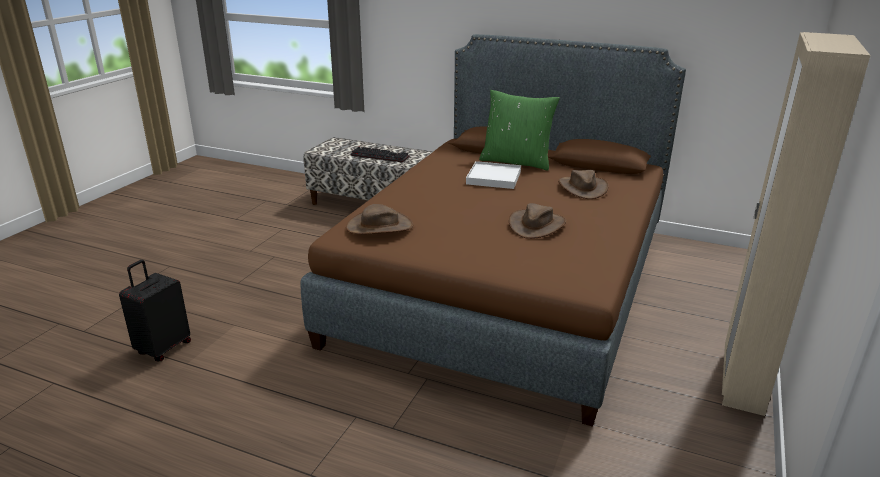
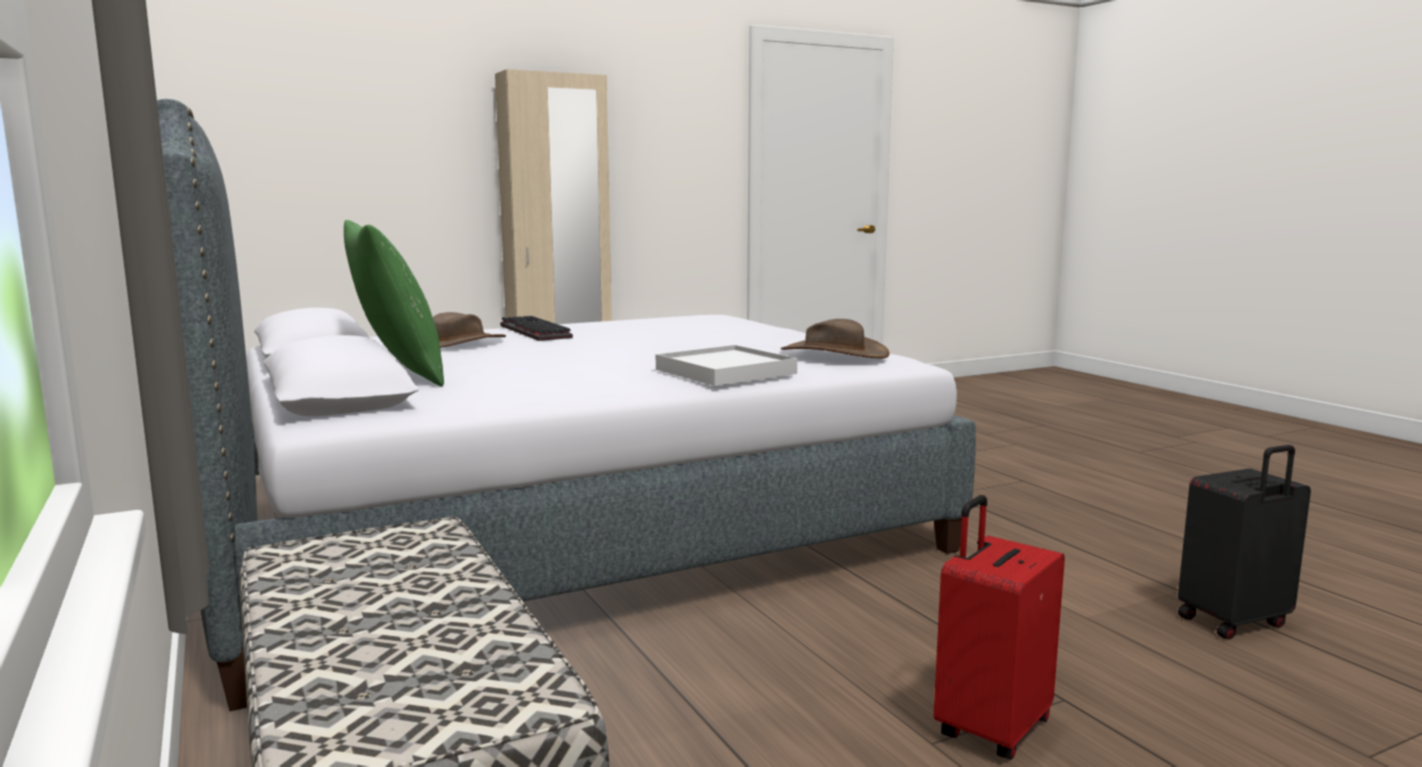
camera: 140 degrees left, 15 degrees down
(259, 266) = (990, 728): none -> red suitcase
(381, 156) = (406, 580): keyboard -> keyboard (532, 332)
(493, 178) = (522, 365): white tray -> white tray (726, 371)
(506, 284) = (567, 532): brown bed -> grey bed
(536, 225) = (635, 335): brown hat -> none

